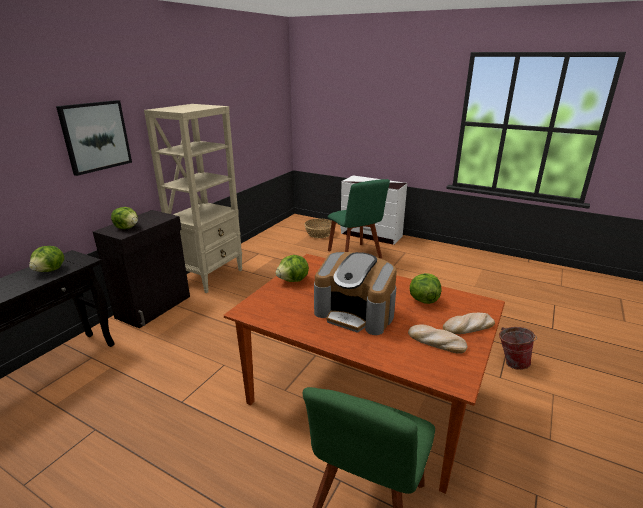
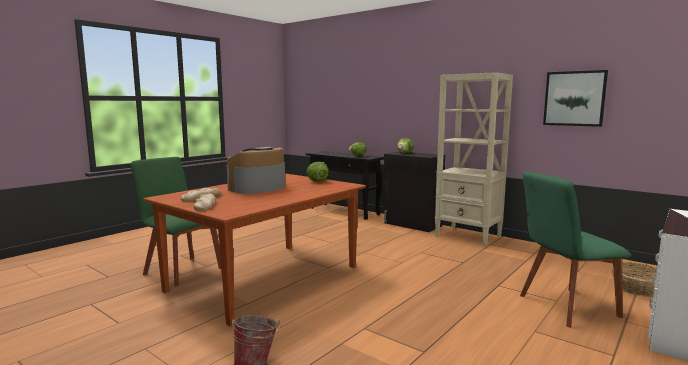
camera: 100 degrees right, 15 degrees down
(95, 136) = (421, 91): picture -> picture (574, 98)
(423, 300) = (256, 200): lettuce -> none

